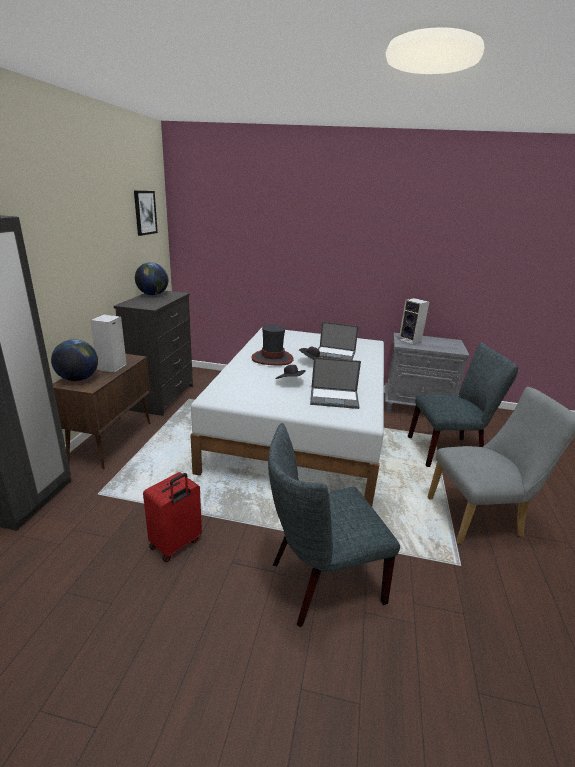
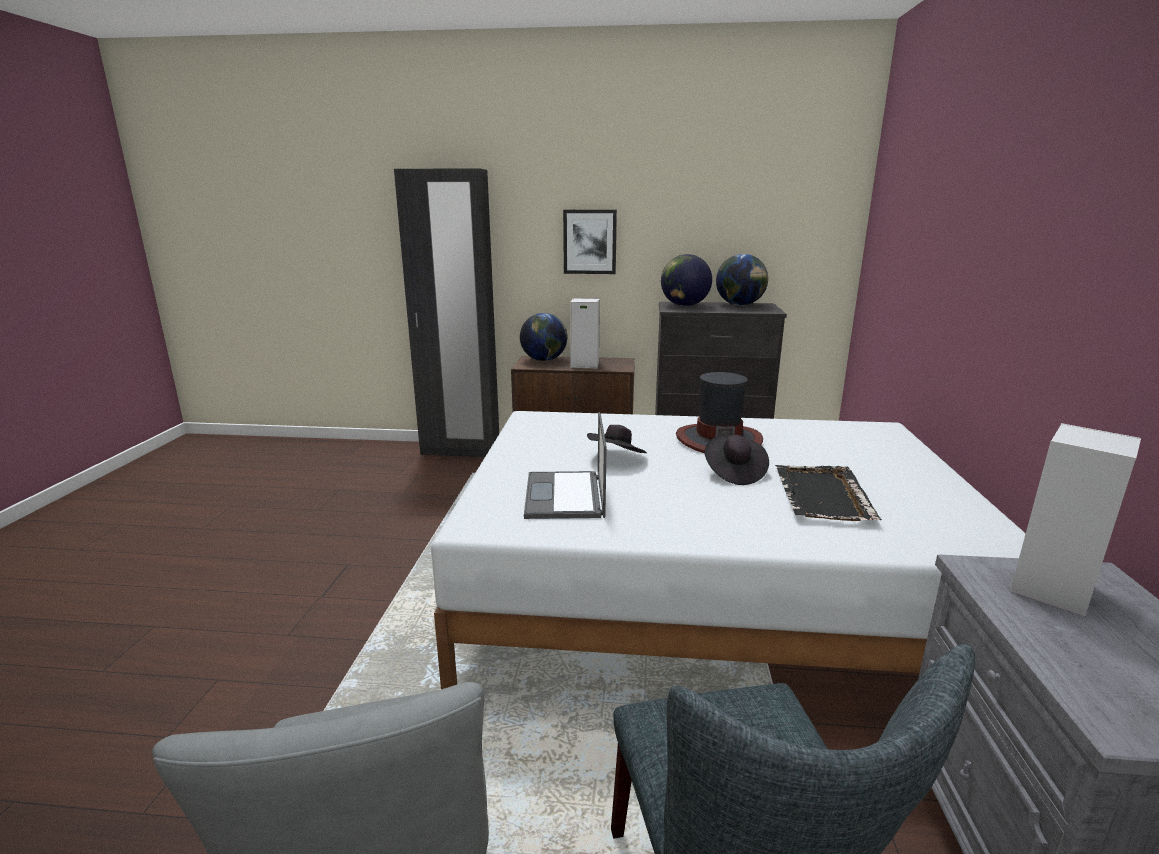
camera: 85 degrees right, 5 degrees down
(139, 303) = (684, 305): none -> globe
(145, 212) = (790, 179): picture -> picture (590, 242)
(176, 544) = (385, 527): red suitcase -> none
(319, 583) = (286, 635): grey chair -> none
(335, 354) = (822, 496): laptop -> black tray

